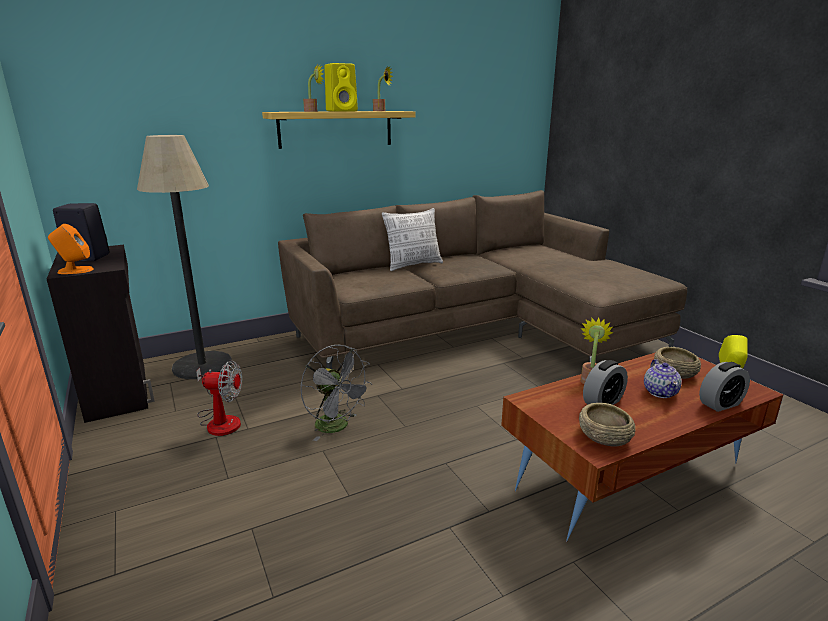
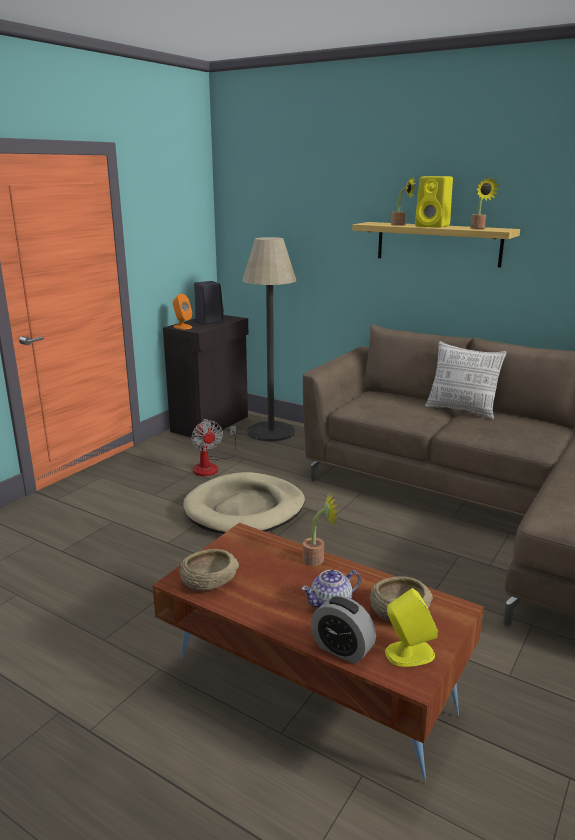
camera: 60 degrees right, 0 degrees up
(337, 427) = (245, 509): grey fan -> beige dog bed
(602, 402) = (273, 572): alarm clock -> none

